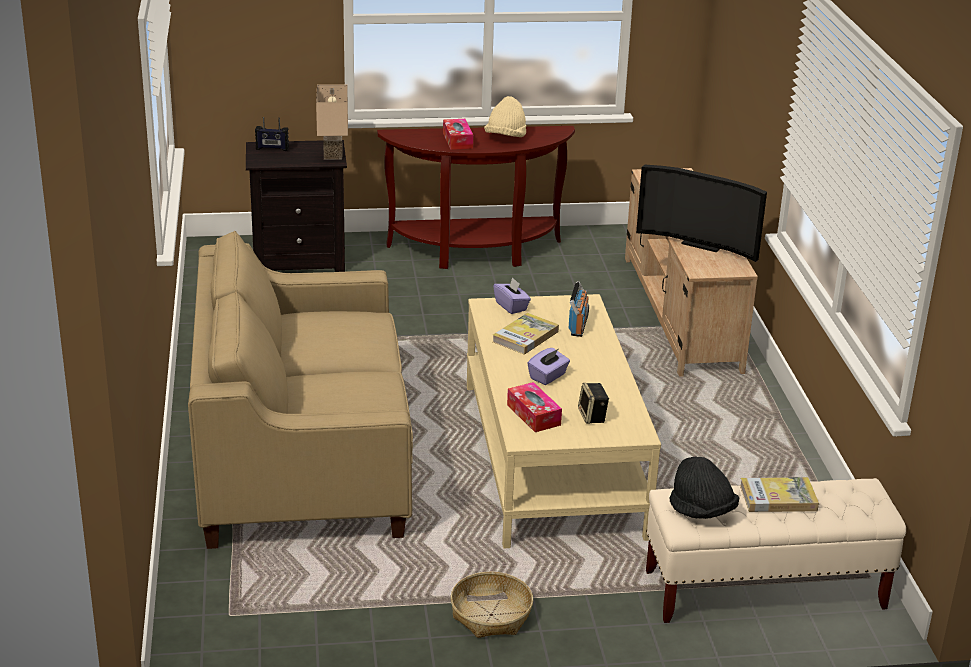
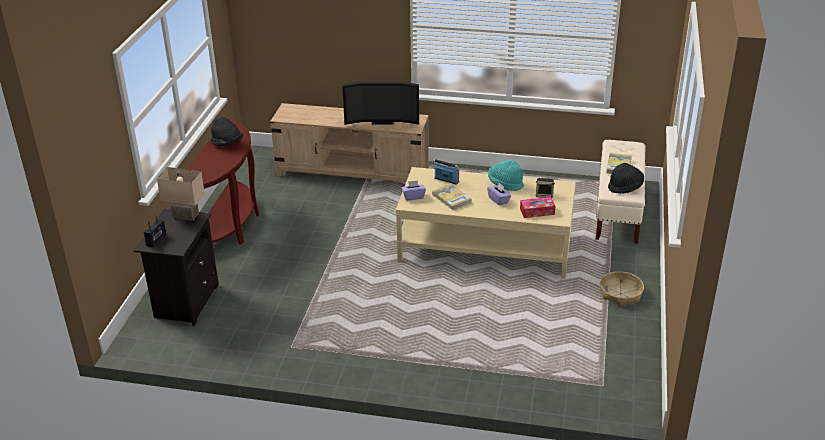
camera: 70 degrees left, 5 degrees up
(302, 458) = (450, 336): beige sofa -> none
(457, 140) = (218, 161): tissue box -> none
(505, 138) = (227, 143): beige hat -> black hat
(602, 377) = (505, 184): none -> turquoise hat
(702, 243) = (382, 121): television -> television turned 45 degrees clockwise

